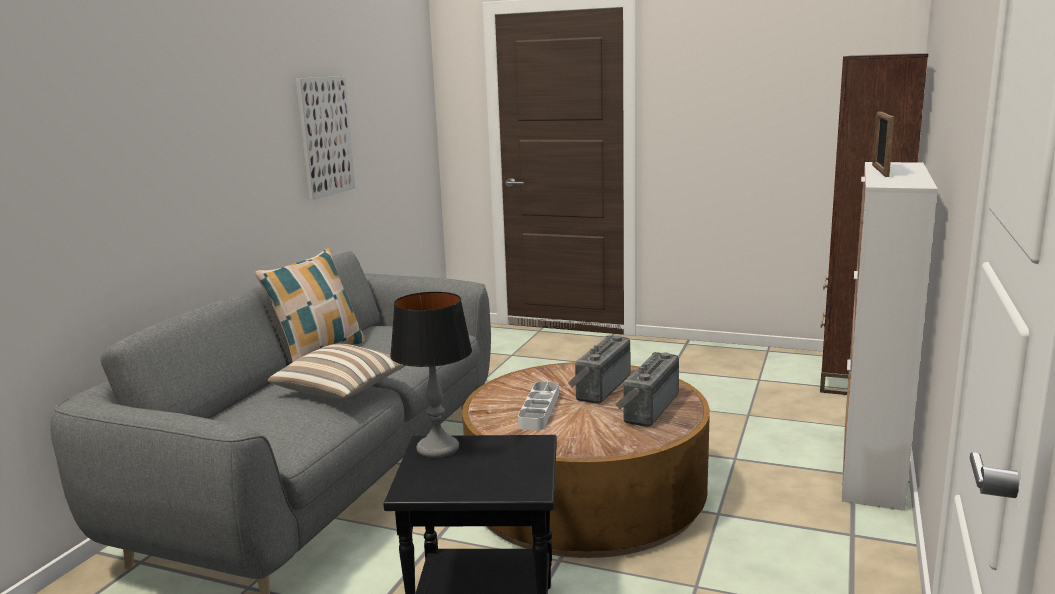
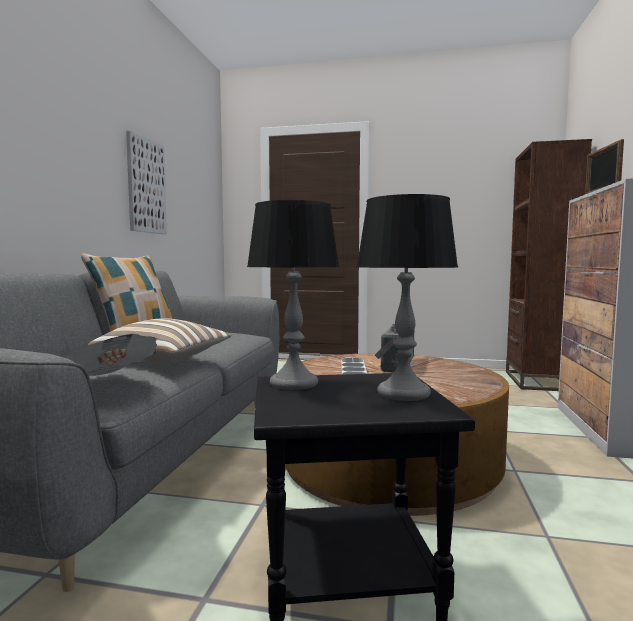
camera: 10 degrees left, 10 degrees down
(288, 431) = (109, 384): none -> newspaper
(521, 467) = (403, 393): none -> table lamp
(646, 408) = (447, 374): radio -> none

